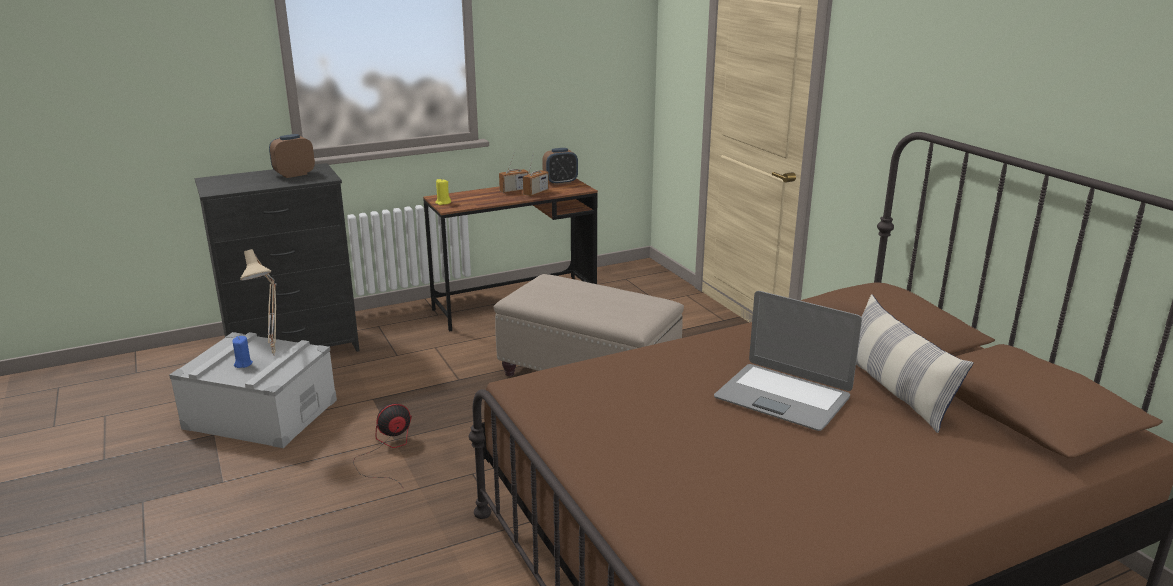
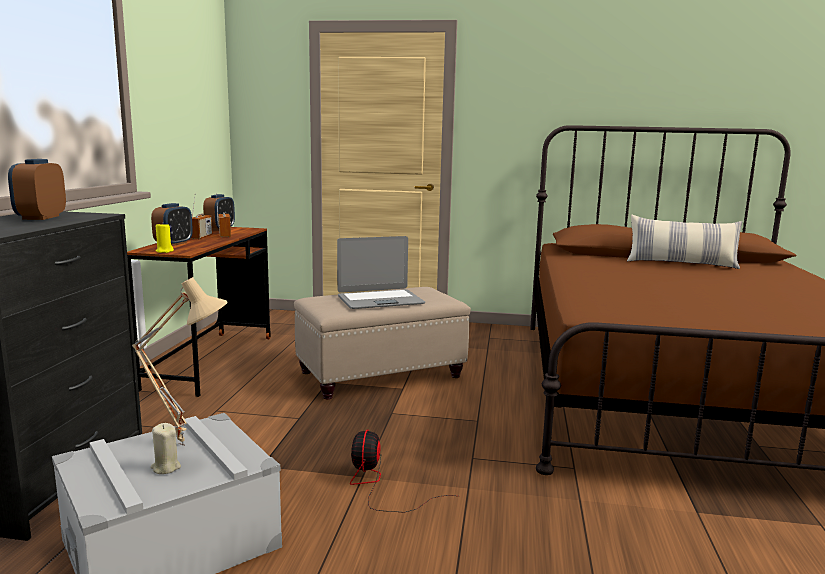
camera: 55 degrees left, 10 degrees down
(243, 364) = (166, 467): blue candle -> beige candle
(474, 194) = (174, 243): none -> alarm clock
(783, 397) = (671, 277): laptop -> laptop (380, 300)

